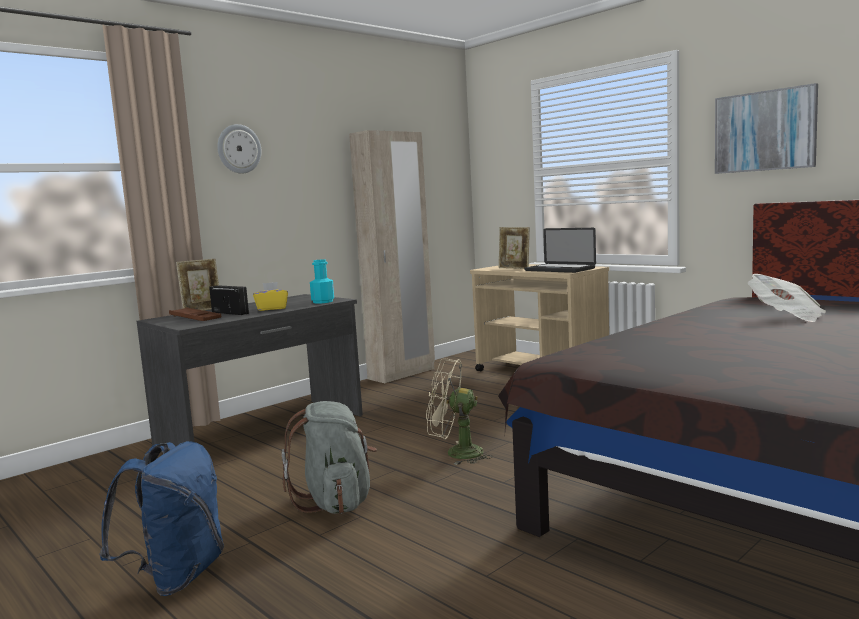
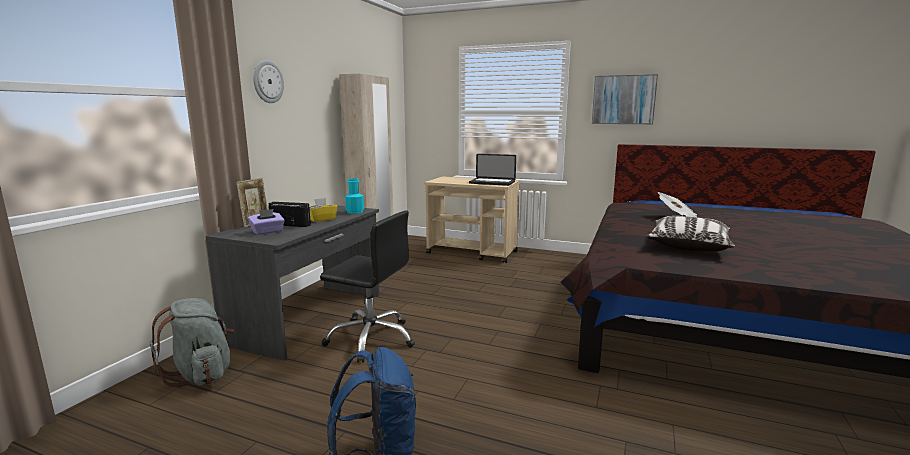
camera: 25 degrees left, 5 degrees up
(195, 318) = (267, 232): brown tray -> purple tissue box
(302, 459) = (371, 338): none -> black office chair
(336, 502) = (437, 370): grey backpack -> grey backpack (201, 374)
(456, 453) = (481, 319): beige fan -> none
(514, 268) = (456, 181): picture frame -> none
(706, 351) = (688, 246): none -> pillow

